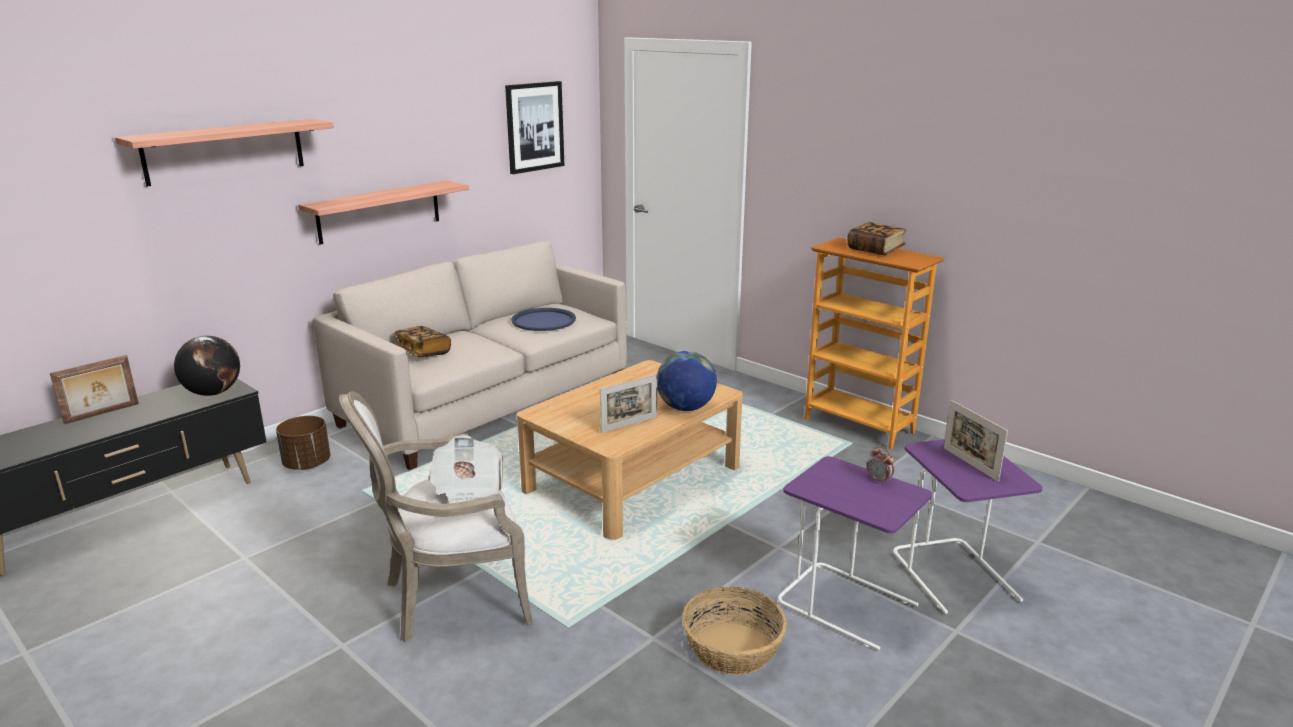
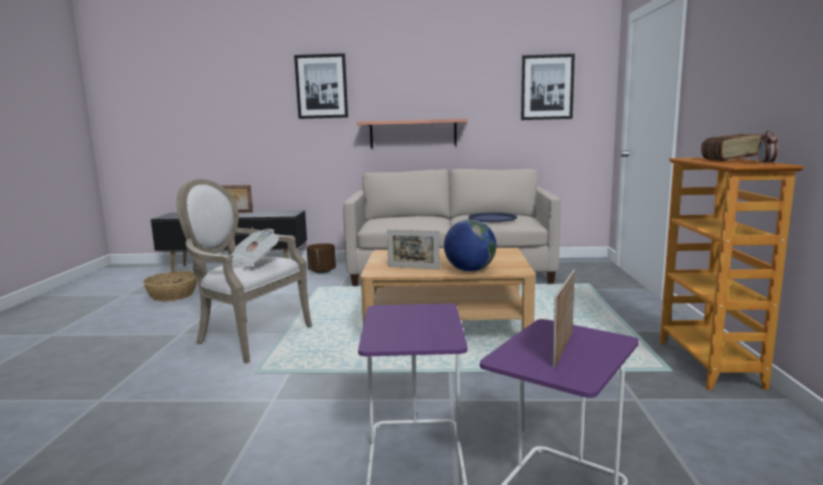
camera: 50 degrees right, 10 degrees down
(213, 393) = (280, 214): globe -> none
(225, 151) = (321, 86): shelf -> picture
(423, 352) = (393, 218): book -> none
(732, 649) = (292, 431): basket -> basket (172, 295)
(879, 480) = (445, 326): alarm clock -> alarm clock (766, 164)

